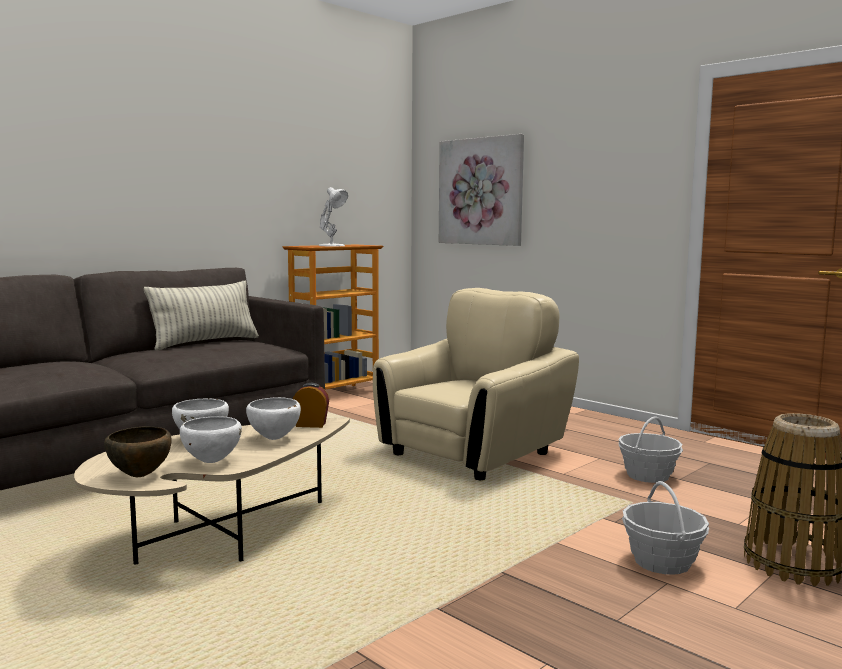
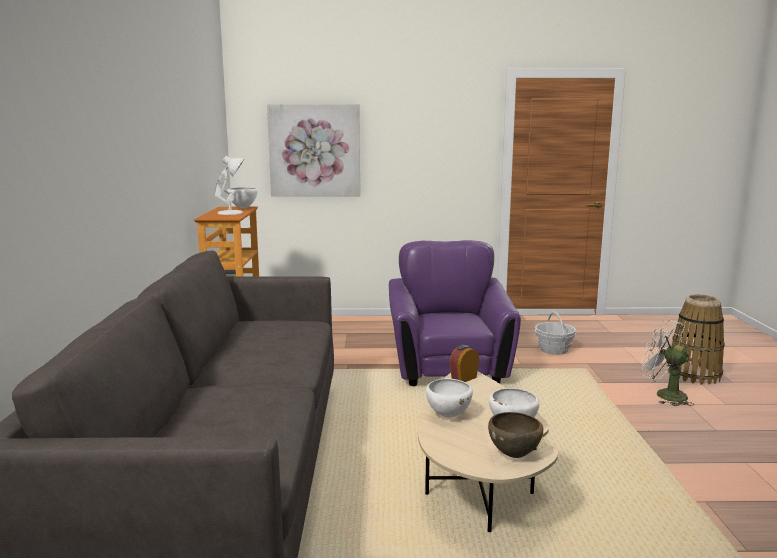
camera: 45 degrees left, 5 degrees up
(205, 343) = (238, 334): pillow -> none
(275, 438) = (482, 396): white bowl -> white bowl (243, 208)
(473, 453) = (448, 367): beige armchair -> purple armchair
(662, 561) = (664, 395): basket -> white fan

